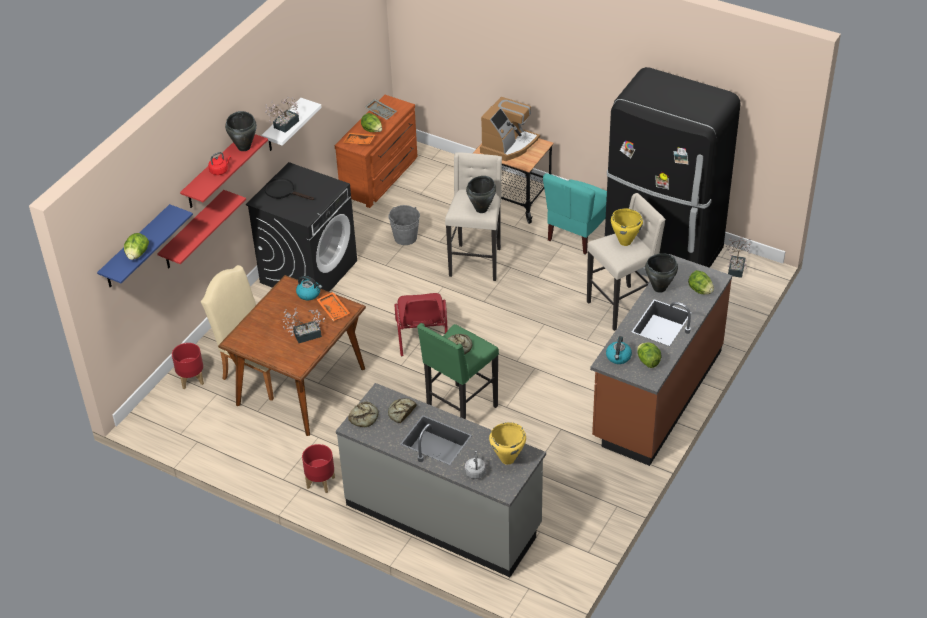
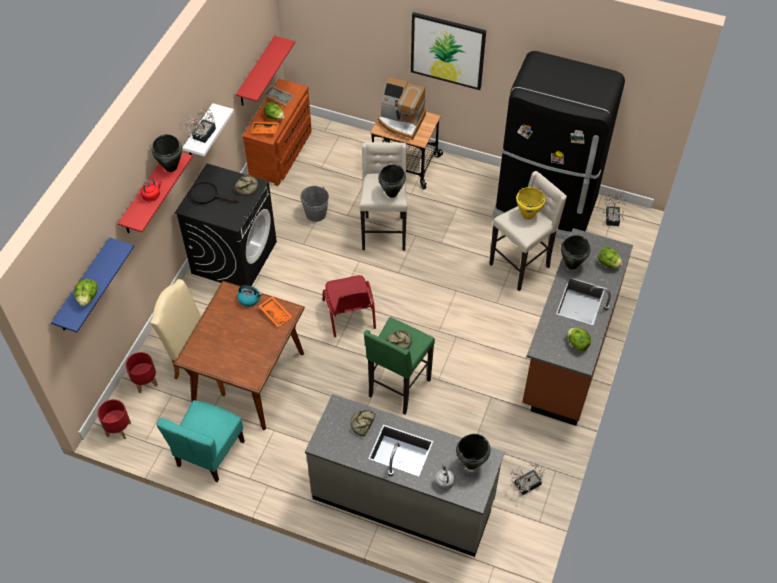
camera: 10 degrees left, 10 degrees up
(193, 231) = (132, 252): red shelf -> red shelf (256, 72)
(304, 335) = (253, 345): potted plant -> potted plant (524, 485)
(320, 482) = (285, 478): red planter -> red planter (118, 429)
(365, 417) = (329, 433): bread -> bread (247, 187)
(507, 459) = (470, 463): yellow cooking pot -> black cooking pot
(509, 145) = (401, 121): coffee machine -> coffee machine turned 90 degrees clockwise
(560, 67) = (447, 50): none -> picture
(578, 234) = (468, 196): turquoise chair -> turquoise chair (209, 453)
(618, 357) = (550, 342): kettle -> none

